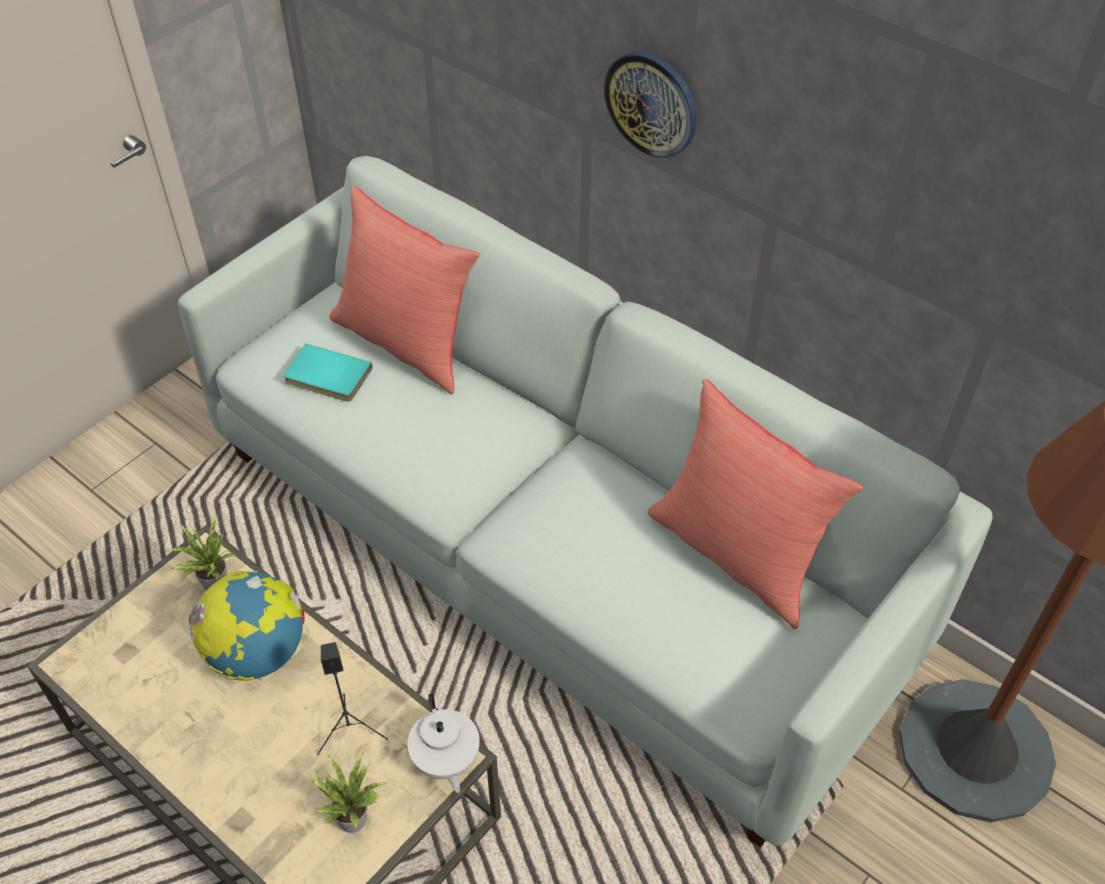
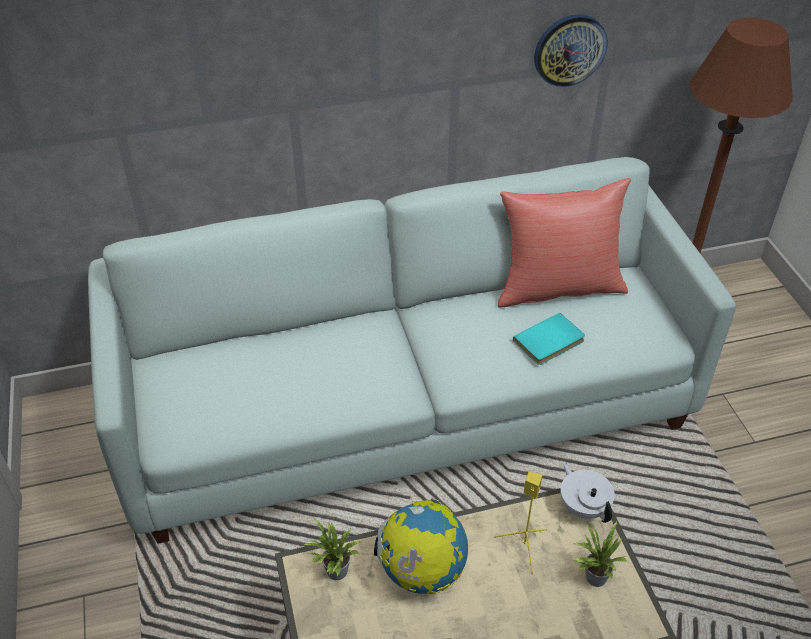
camera: 55 degrees left, 5 degrees down
(327, 377) = (235, 401): turquoise book -> turquoise book (550, 342)
(350, 728) = (524, 546): black speaker -> yellow speaker
(406, 342) = (245, 345): red pillow -> none
(445, 760) = (583, 506): white teapot -> white teapot turned 135 degrees counterclockwise
(652, 103) = (352, 55): wall clock -> wall clock (569, 50)

